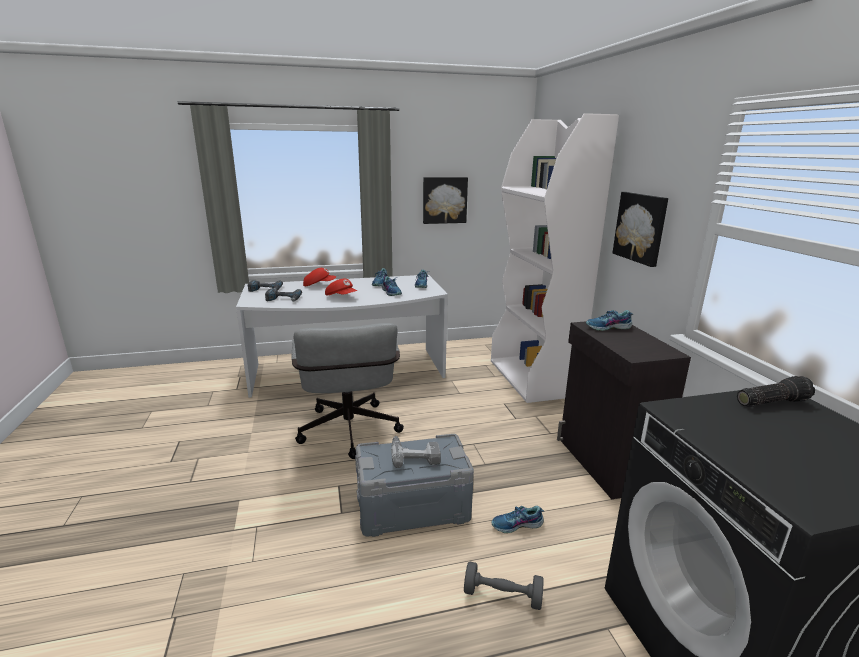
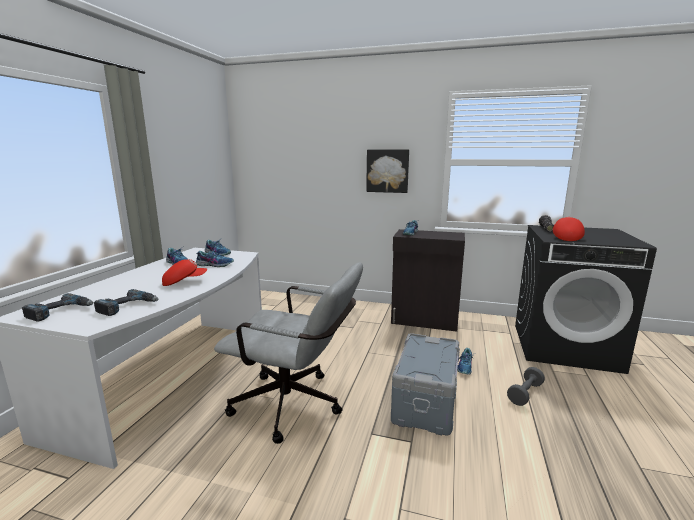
camera: 60 degrees left, 5 degrees down
(319, 285) = (117, 284): red cap -> red cap (566, 237)
(414, 454) = (424, 355): power drill -> none
(444, 200) = (183, 172): picture -> none
(533, 378) = (311, 304): white bookcase -> none

